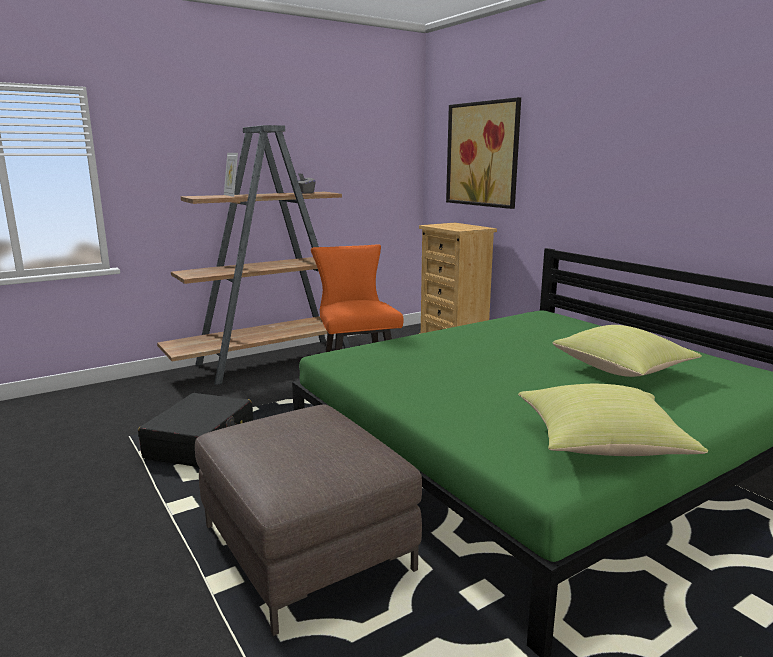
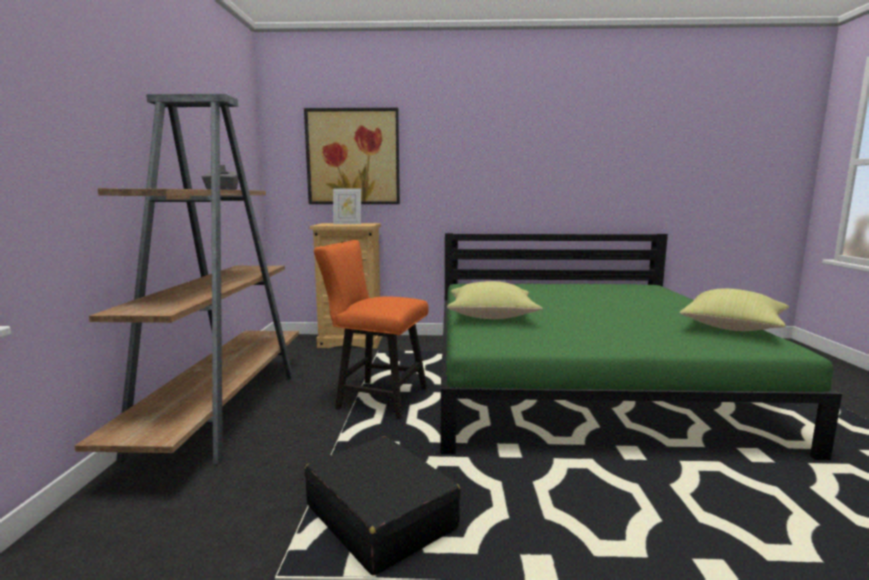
camera: 55 degrees left, 5 degrees down
(232, 195) = (174, 188): picture frame -> picture frame (347, 224)
(306, 548) = (668, 508): brown ottoman -> none
(623, 370) = (609, 298): yellow pillow -> yellow pillow (492, 316)

